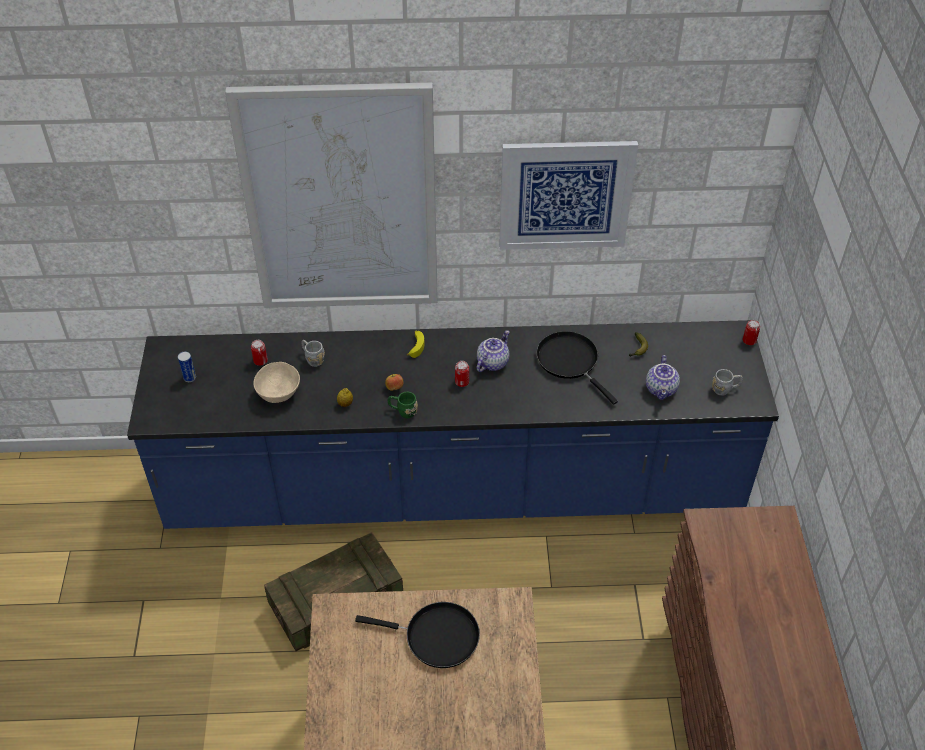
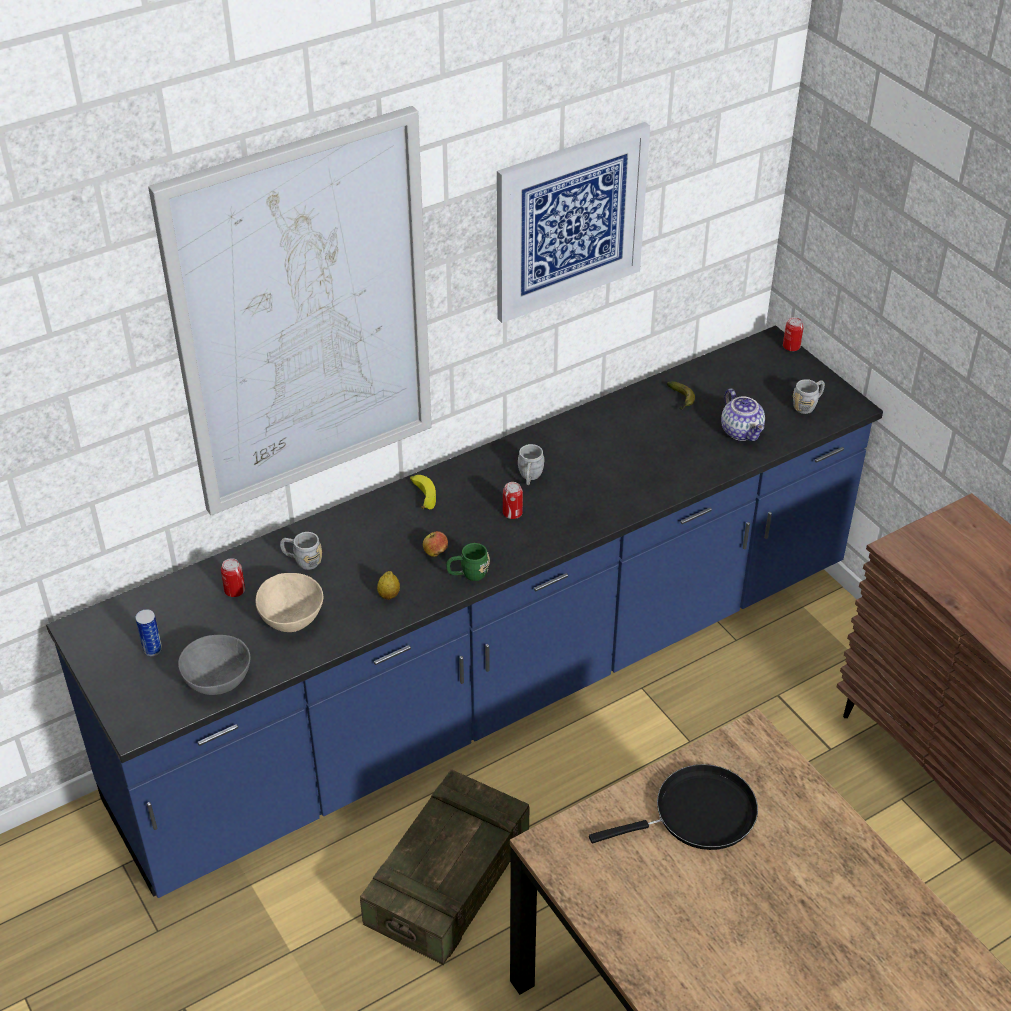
camera: 30 degrees left, 5 degrees down
(209, 414) = (216, 681): none -> grey bowl
(492, 362) = (530, 477): teapot -> grey mug
(570, 361) = (618, 442): black frying pan -> none

